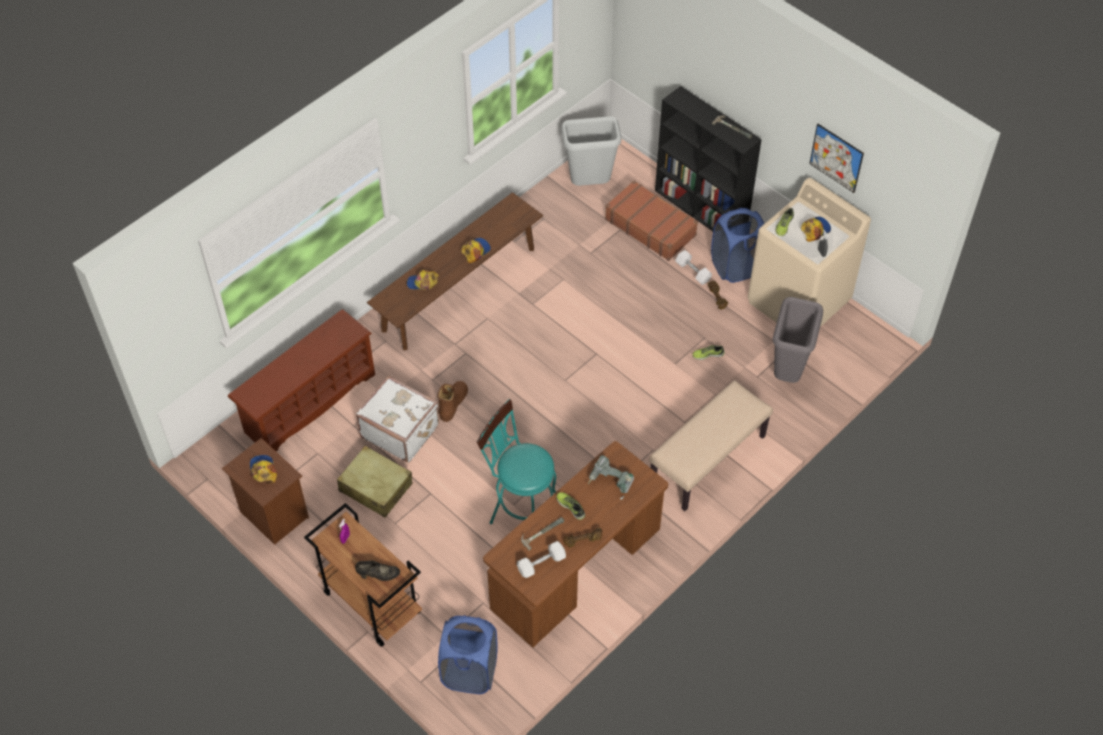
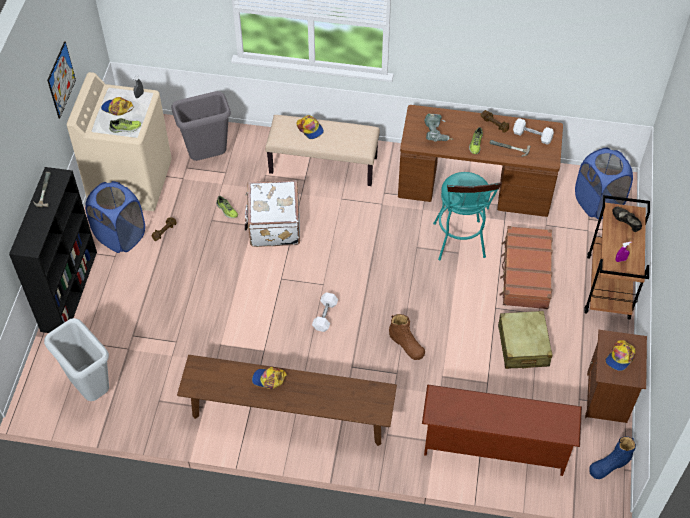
camera: 125 degrees left, 0 degrees up
(220, 471) = (610, 465): none -> blue boot
(400, 430) = (461, 363): white suitcase -> white suitcase (273, 226)
(422, 283) = (335, 397): cap -> cap (310, 129)
(453, 403) = (406, 344): brown boot -> brown boot turned 120 degrees counterclockwise
(650, 227) = (114, 315): brown suitcase -> brown suitcase (525, 273)
(693, 272) = (147, 261): white dumbbell -> white dumbbell (325, 316)

